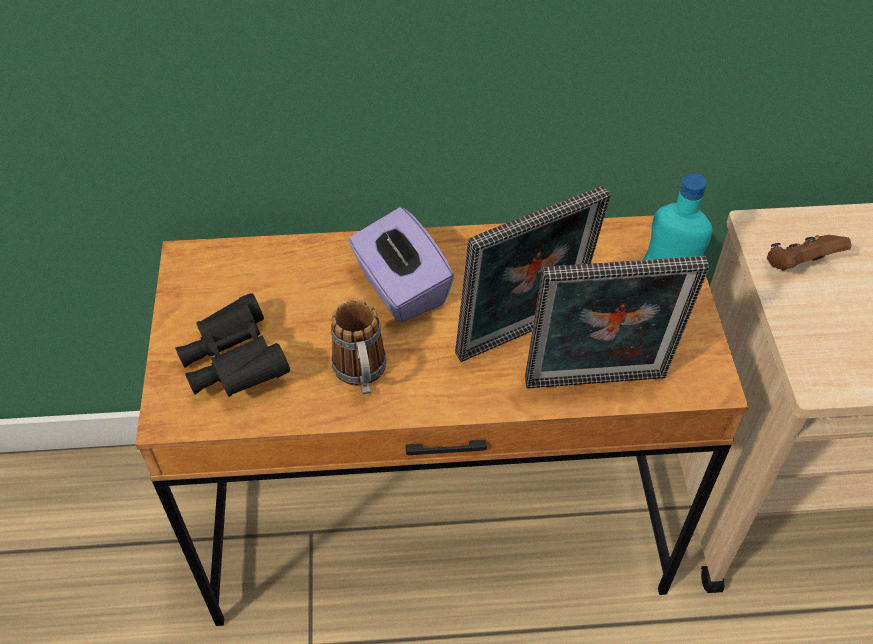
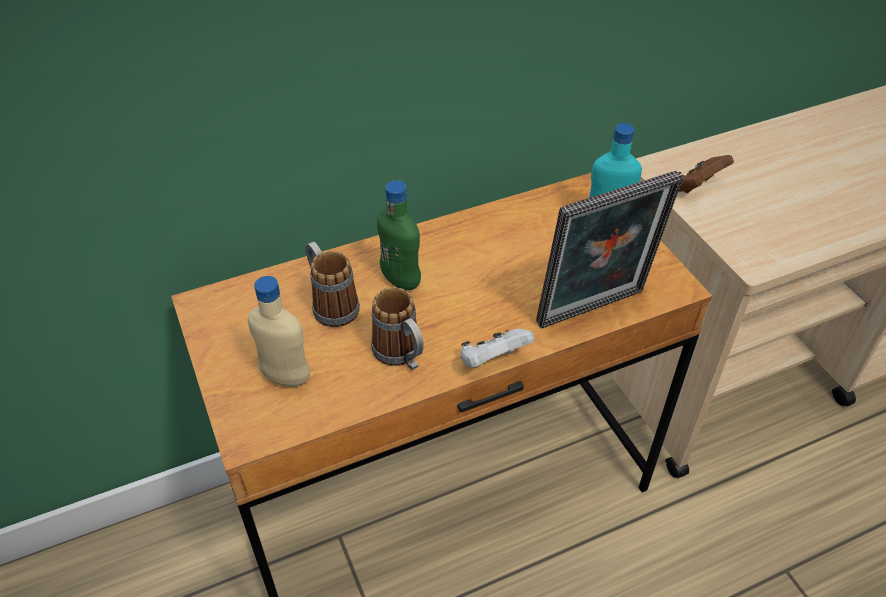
camera: 20 degrees left, 5 degrees down
(234, 363) = (285, 377): black binoculars -> beige bottle
(315, 296) = (331, 304): none -> mug
(400, 288) = (401, 280): purple tissue box -> green bottle
(455, 410) = (492, 361): none -> white game controller
(521, 338) = (518, 292): picture frame -> none

